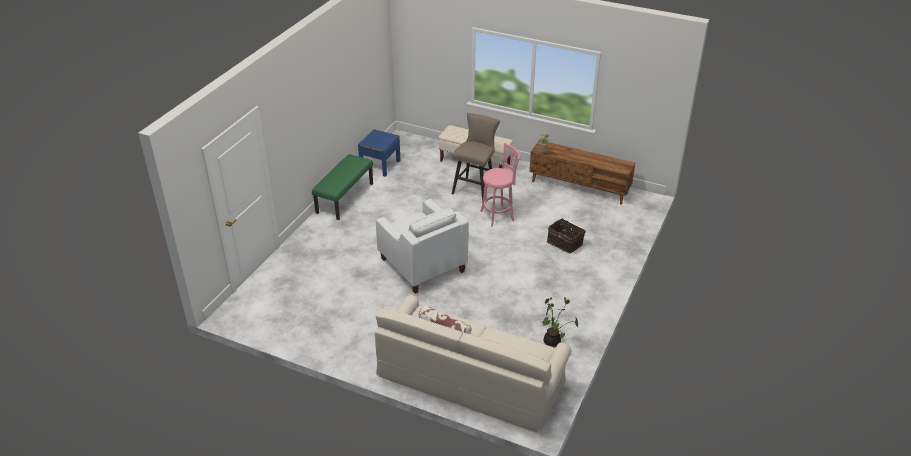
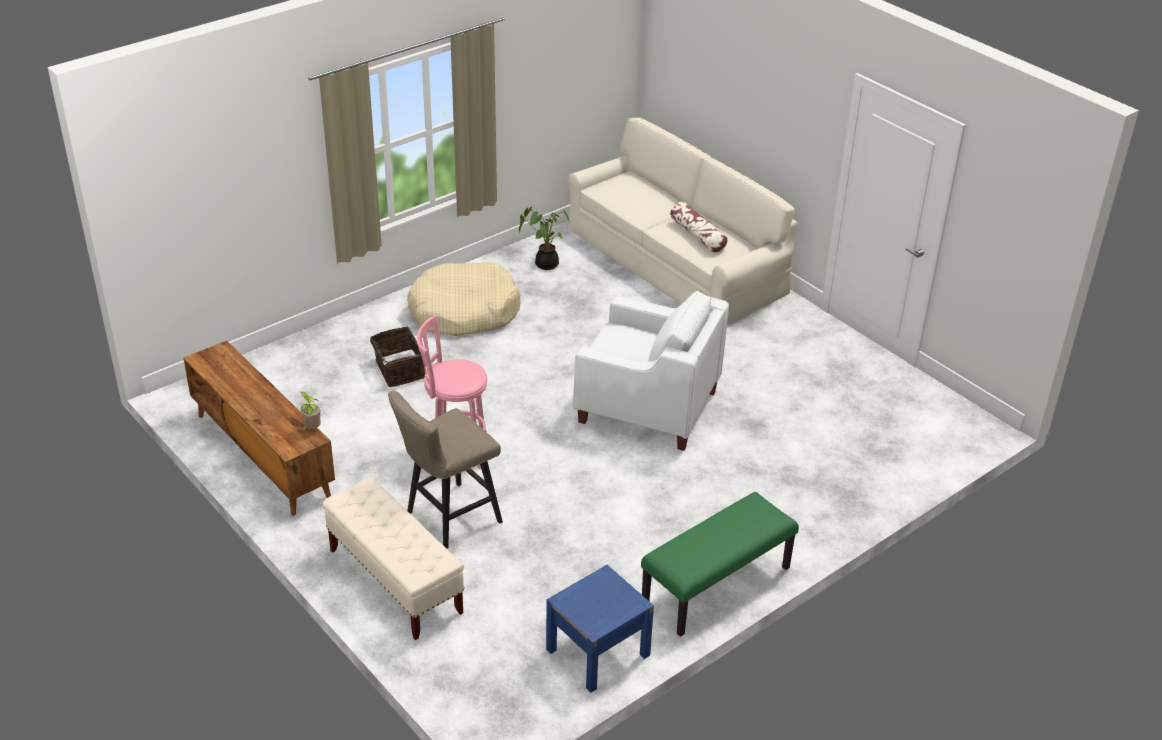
camera: 155 degrees left, 0 degrees up
(422, 265) = (647, 407): white armchair -> white armchair turned 120 degrees clockwise
(568, 288) = (464, 311): none -> beige dog bed

